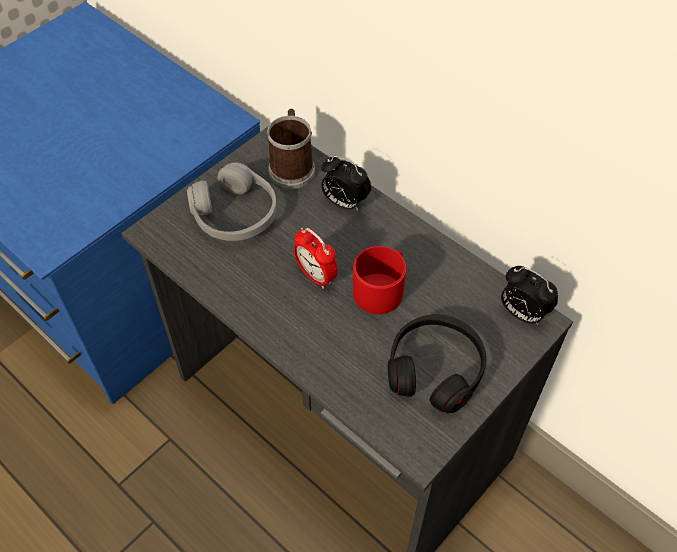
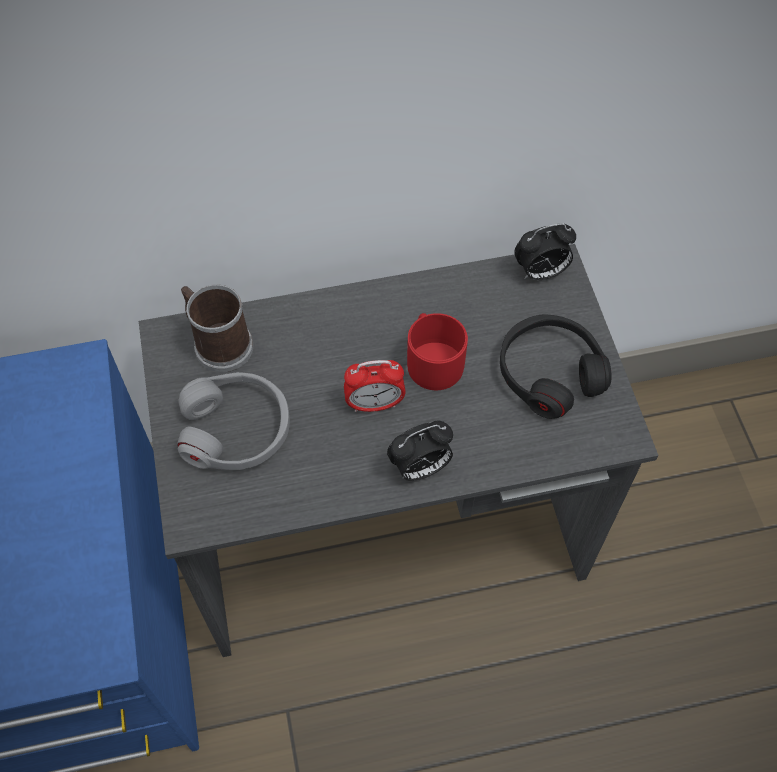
camera: 55 degrees left, 5 degrees up
(344, 203) = (305, 327): alarm clock -> alarm clock (420, 468)

